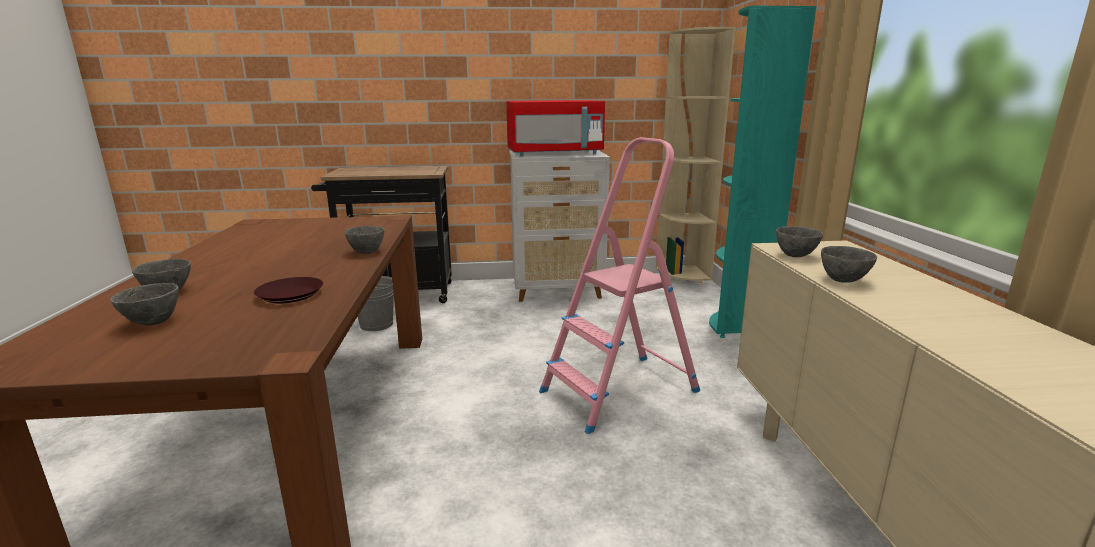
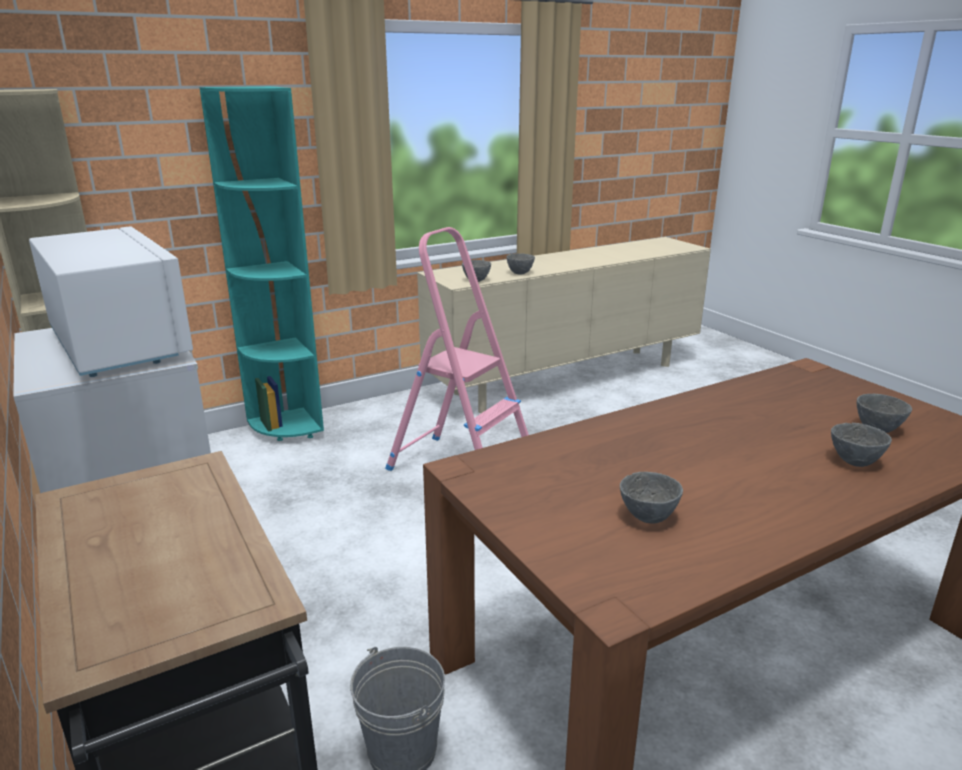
camera: 115 degrees left, 5 degrees up
(290, 295) = (758, 406): brown plate -> none
(366, 252) = (624, 422): grey bowl -> grey bowl (648, 518)
(554, 154) = (120, 345): red microwave -> white microwave

